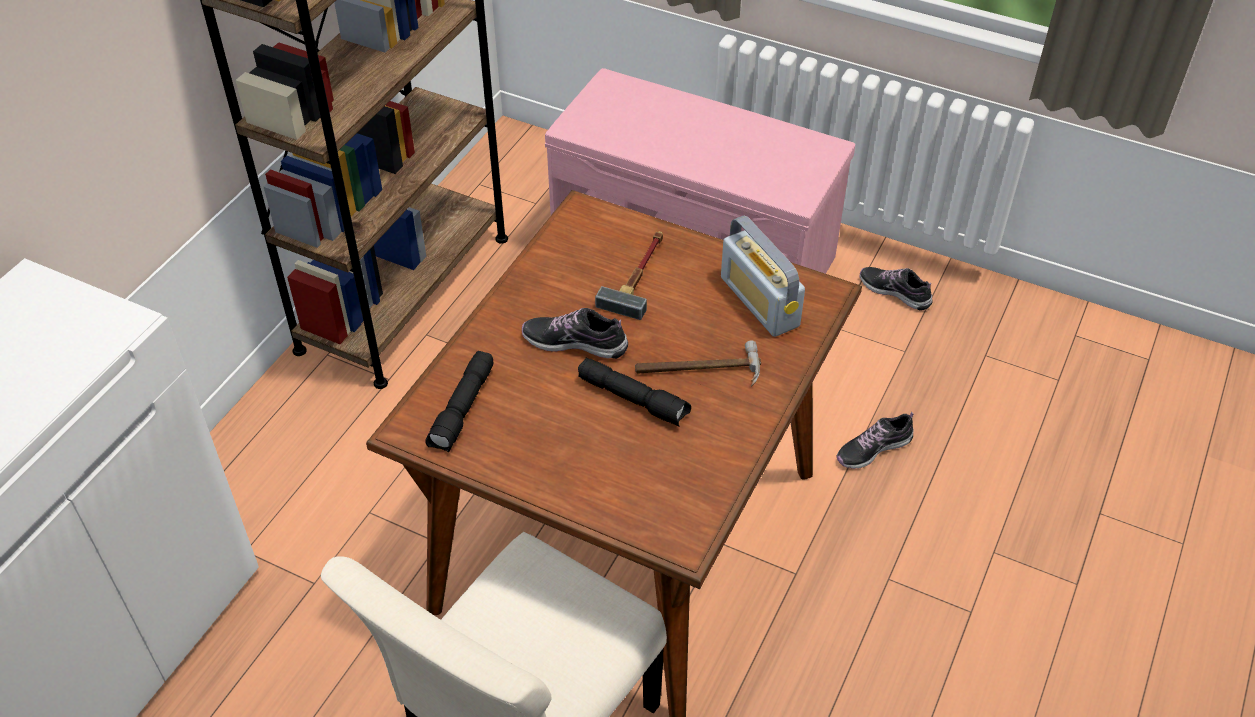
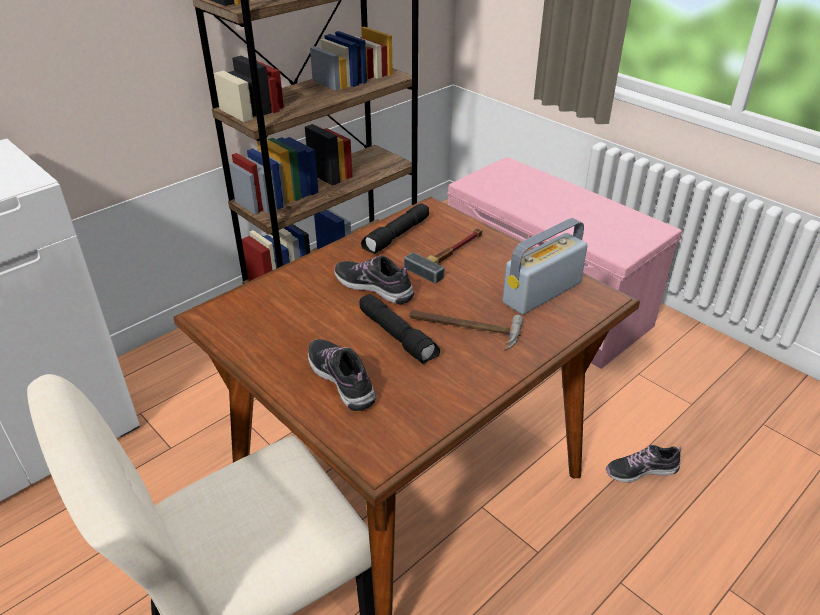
camera: 20 degrees right, 10 degrees down
(463, 410) = (258, 312): black flashlight -> black flashlight (397, 236)
(759, 302) = (542, 292): radio -> radio turned 60 degrees clockwise
(895, 292) = (696, 360): shoe -> shoe (341, 379)

